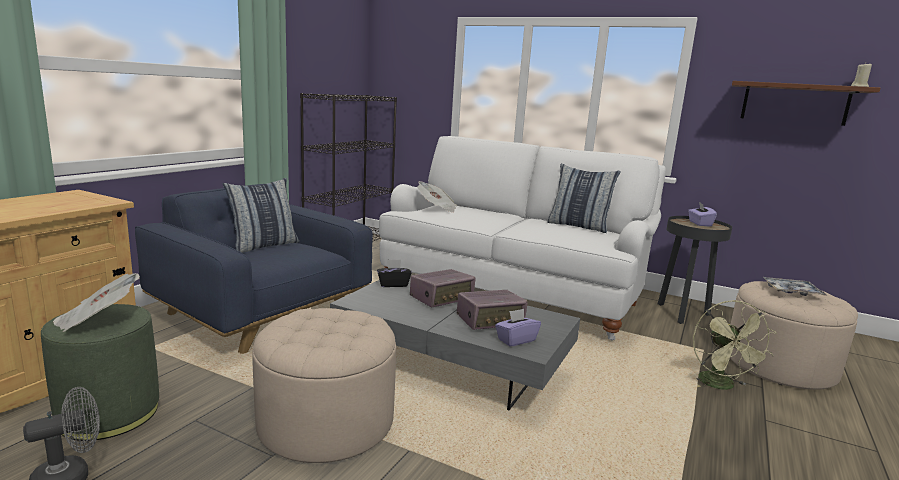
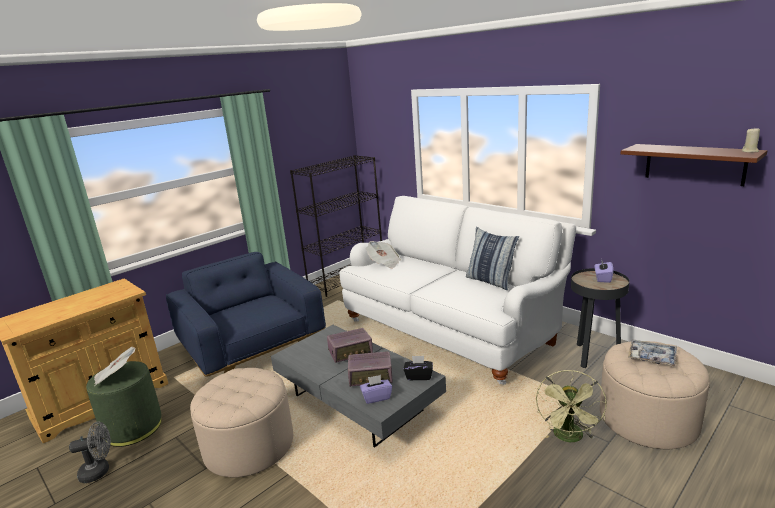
camera: 20 degrees right, 5 degrees up
(264, 245) = (249, 302): pillow -> none
(393, 284) = (325, 336): black tissue box -> black tissue box (419, 376)

